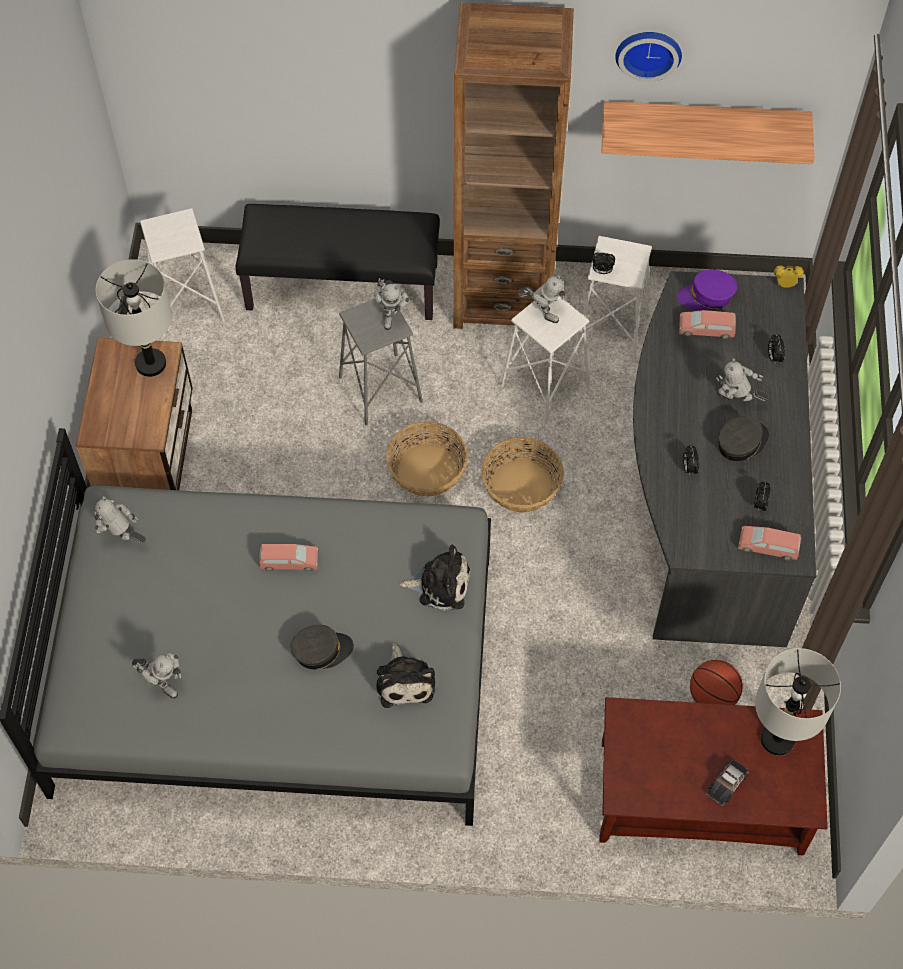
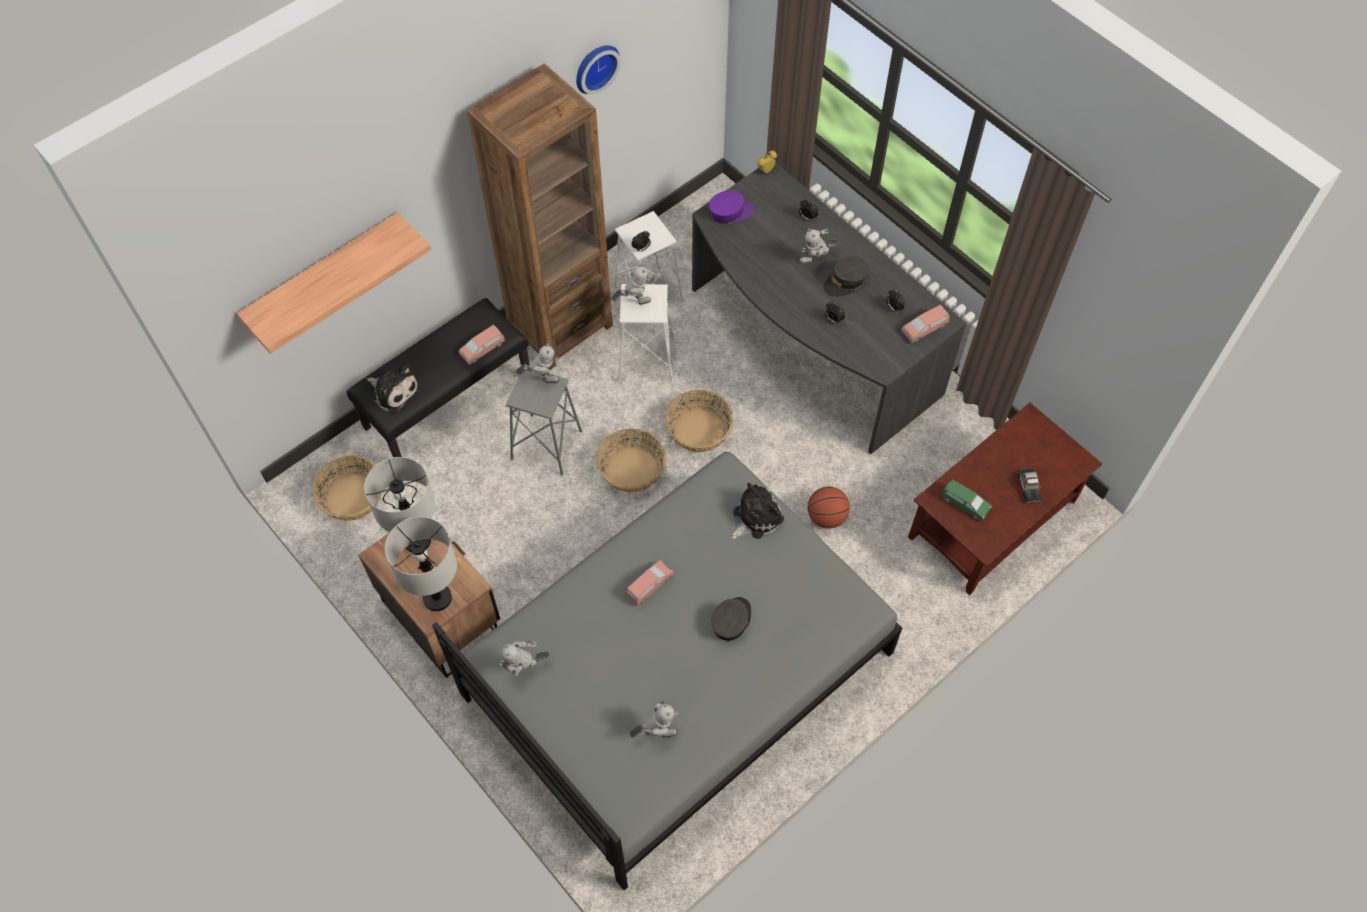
camera: 45 degrees left, 0 degrees up
(187, 304) = (353, 498): white stool -> basket
(391, 314) = (541, 378): toy robot -> toy robot turned 45 degrees counterclockwise
(405, 680) = (799, 592): plush toy -> plush toy (393, 391)
(647, 743) = (964, 504): none -> green toy car
(704, 123) = (640, 99): shelf -> shelf (324, 275)
(706, 296) = (730, 212): purple cap -> purple cap turned 150 degrees counterclockwise
(706, 329) = (751, 231): pink toy car -> pink toy car (482, 349)
(712, 696) = (937, 457): basketball -> basketball (826, 517)
(741, 443) = (845, 281): grey cap -> grey cap turned 135 degrees counterclockwise
(776, 739) = (1026, 439): grey table lamp -> grey table lamp (437, 598)

